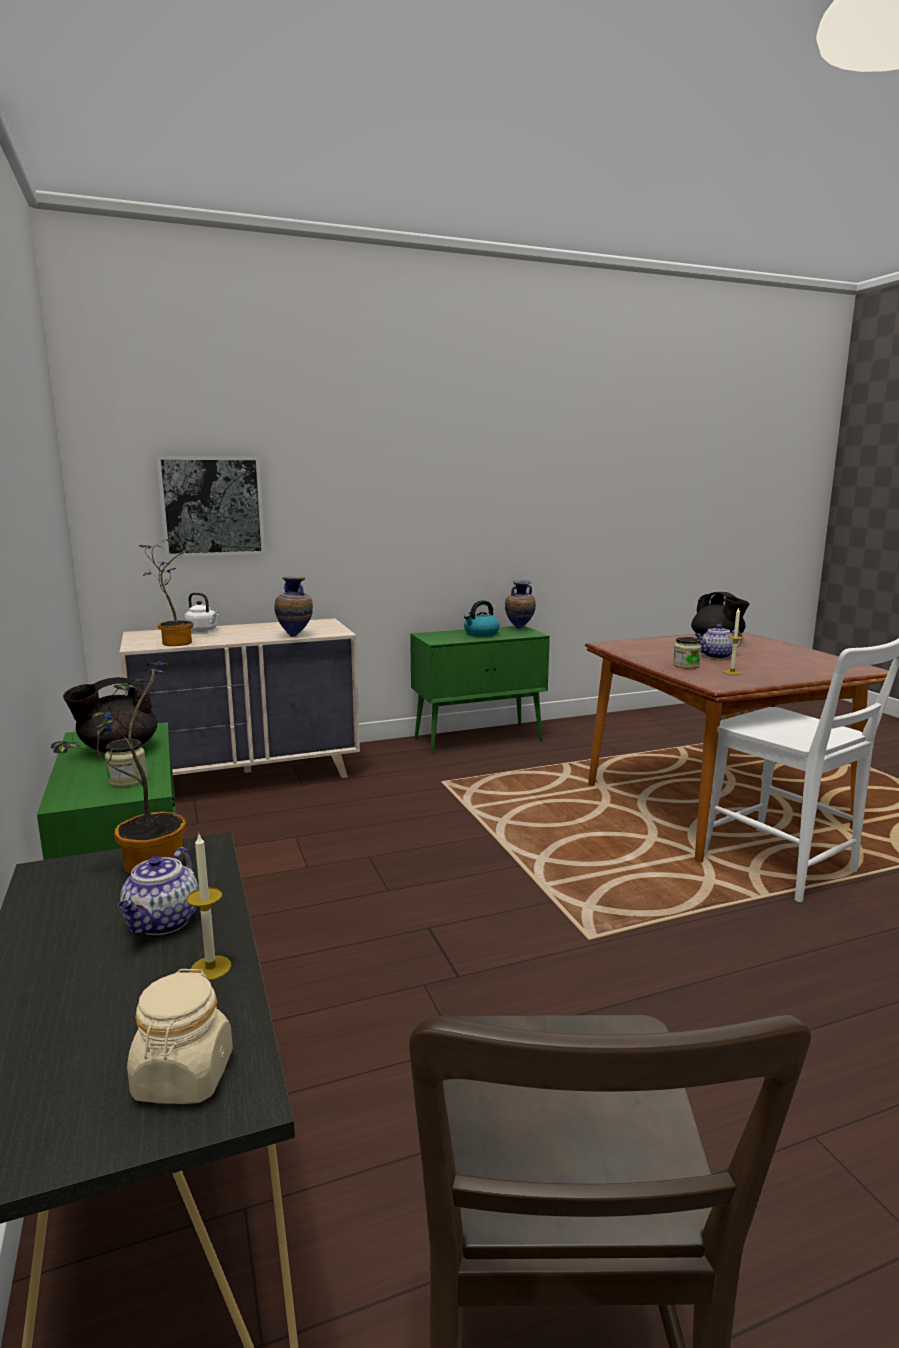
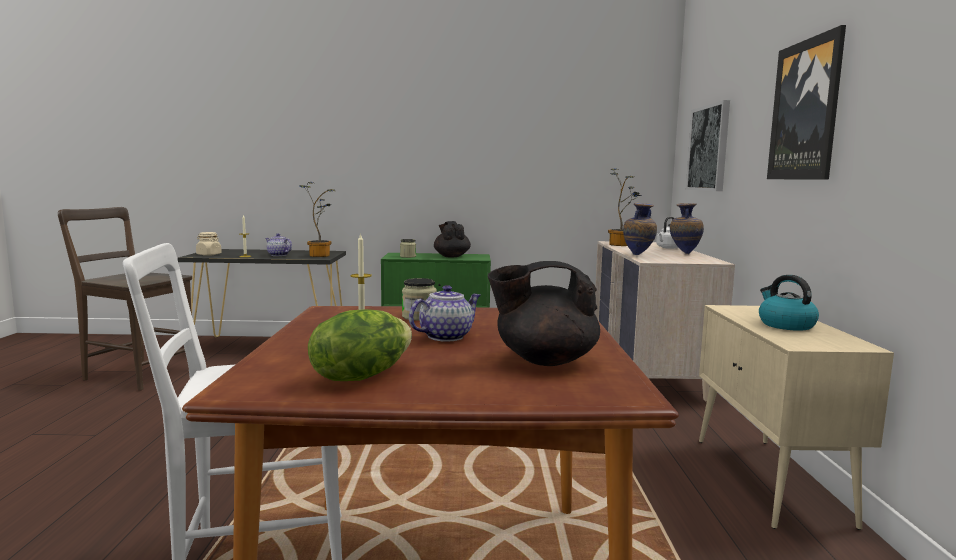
camera: 110 degrees right, 5 degrees down
(406, 484) = (806, 110): none -> picture
(479, 739) = (770, 480): green cabinet -> beige cabinet
(519, 629) = (842, 344): vase -> vase (684, 253)
(716, 656) = (446, 336): teapot -> teapot turned 45 degrees clockwise
(806, 658) = (361, 376): none -> lettuce

